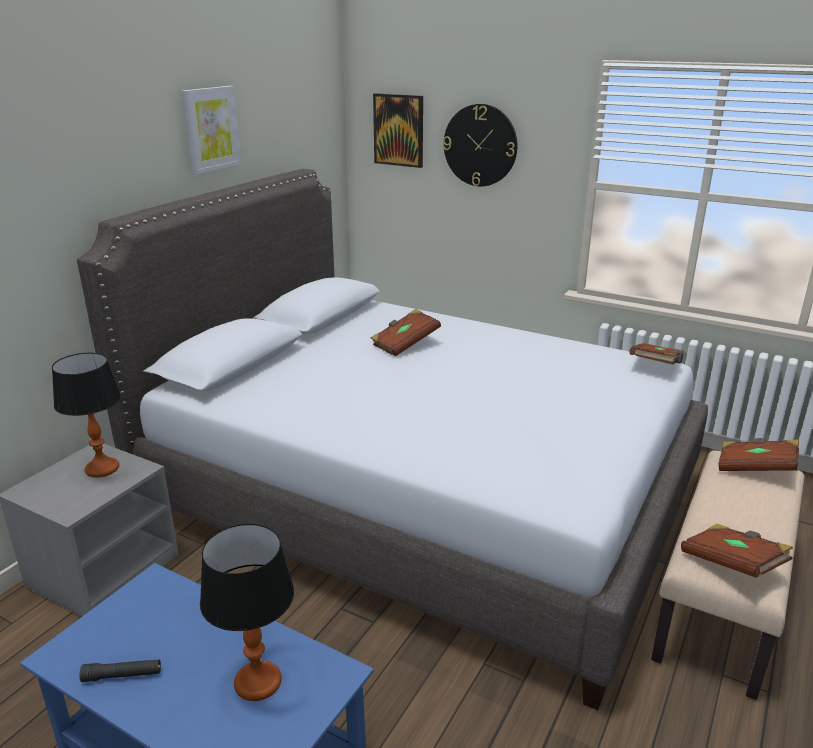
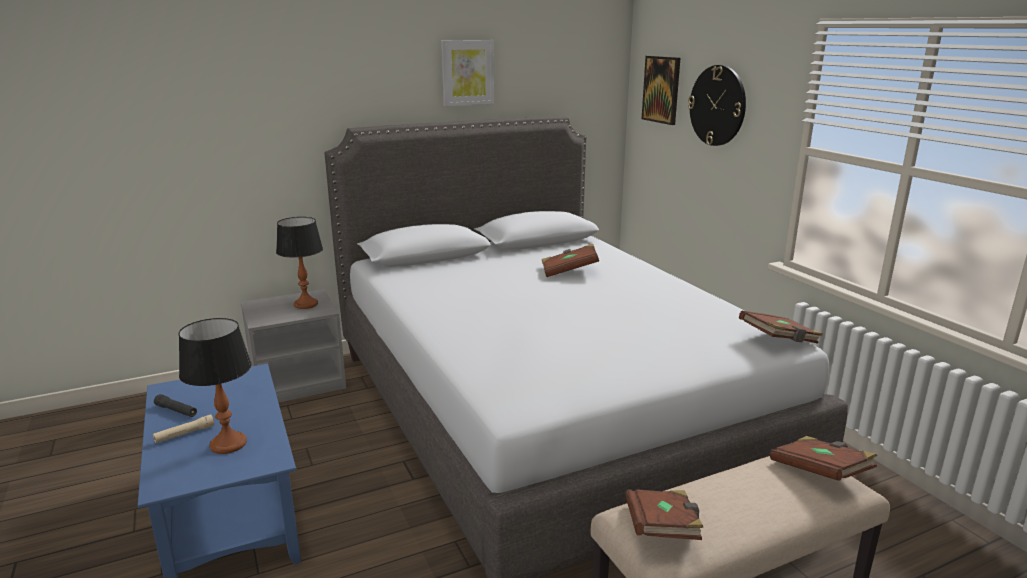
camera: 35 degrees right, 5 degrees down
(181, 699) = (184, 434): none -> beige flashlight

